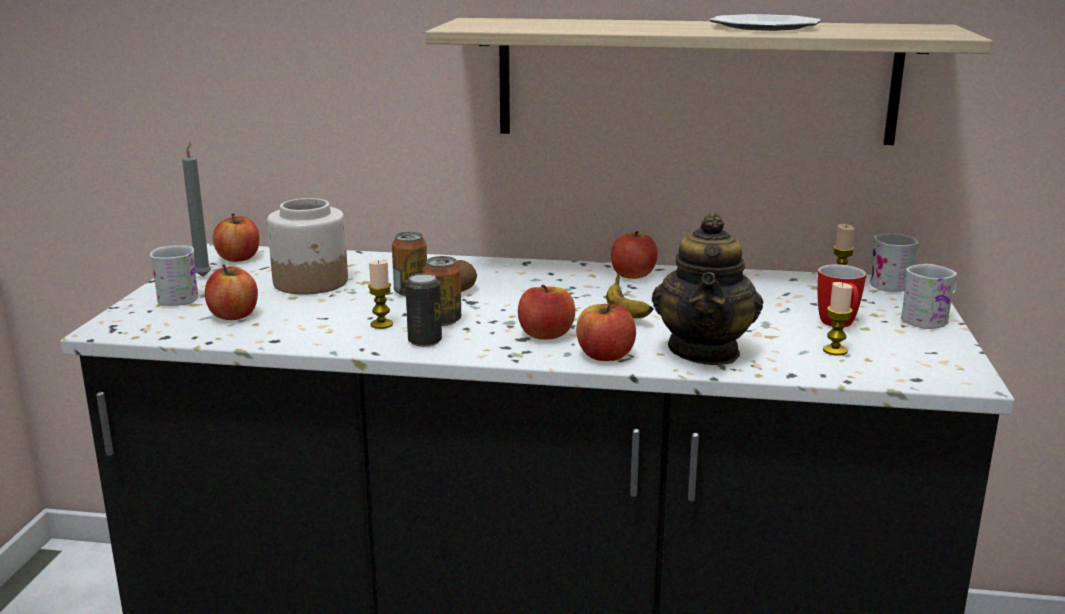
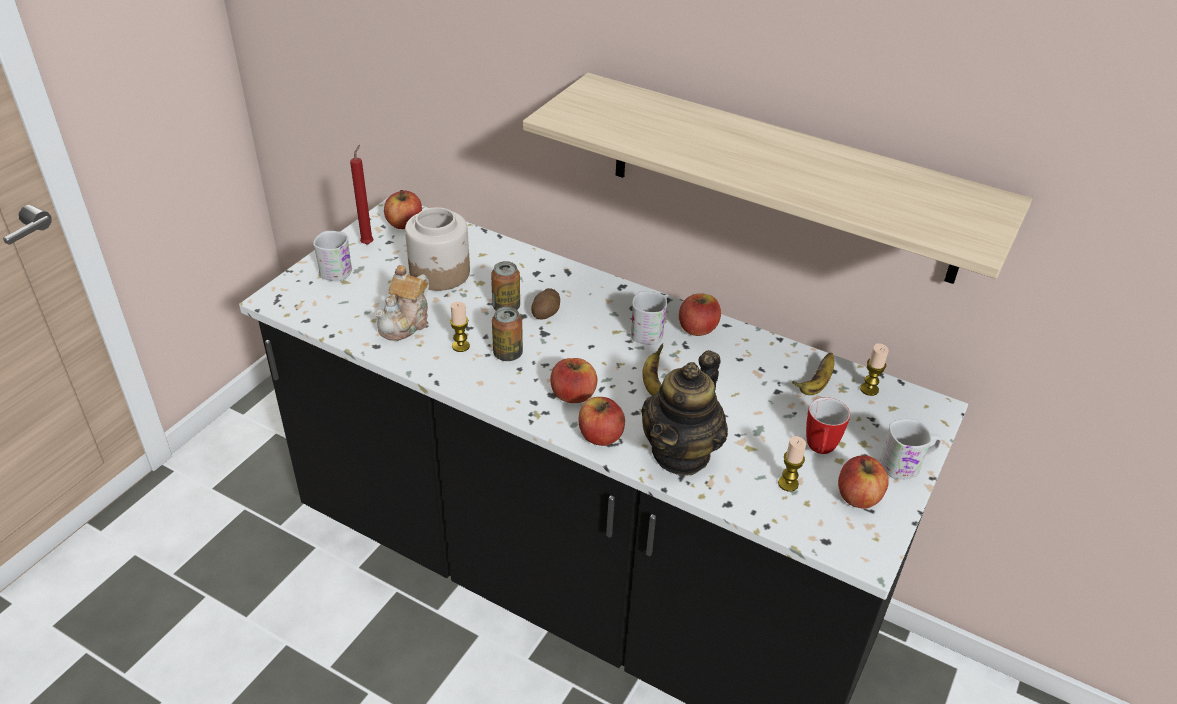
camera: 20 degrees right, 20 degrees up
(204, 275) = (368, 243): grey candle -> red candle
(233, 315) = (364, 305): apple -> apple (858, 497)
(299, 319) = (406, 323): none -> teapot
(424, 341) = (479, 377): can -> none
(765, 27) = (827, 172): plate -> none
(787, 289) = (816, 385): none -> banana
(886, 283) = (912, 401): white mug -> white mug (648, 330)

